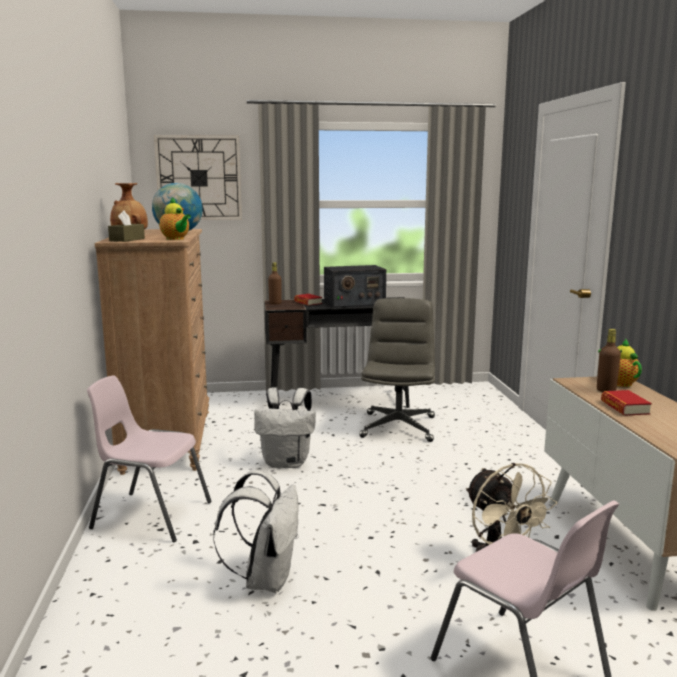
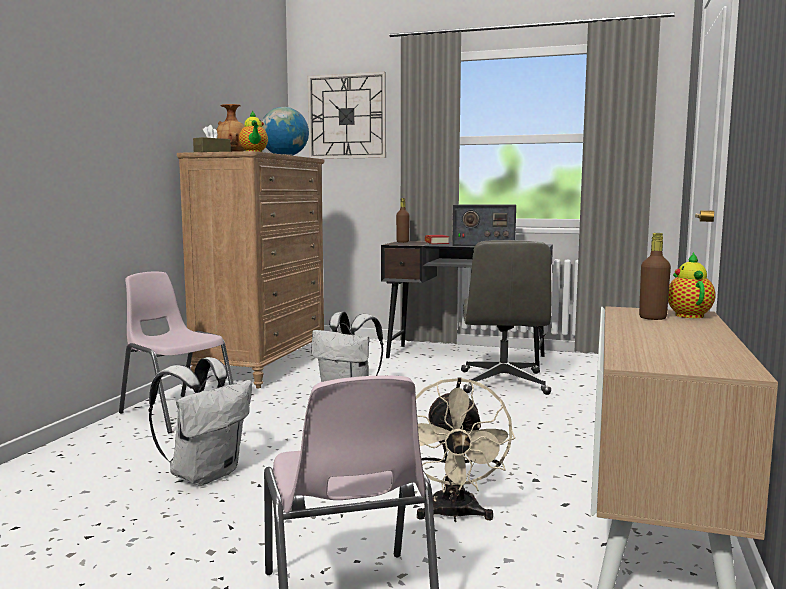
camera: 25 degrees right, 5 degrees down
(398, 426) = (503, 383): grey office chair -> grey office chair turned 150 degrees clockwise
(624, 407) = (642, 330): book -> none

